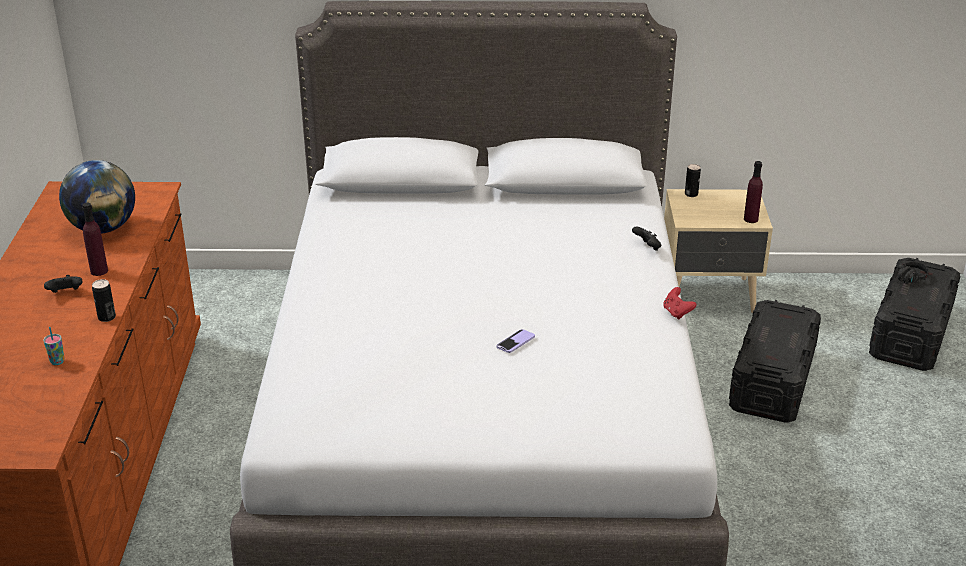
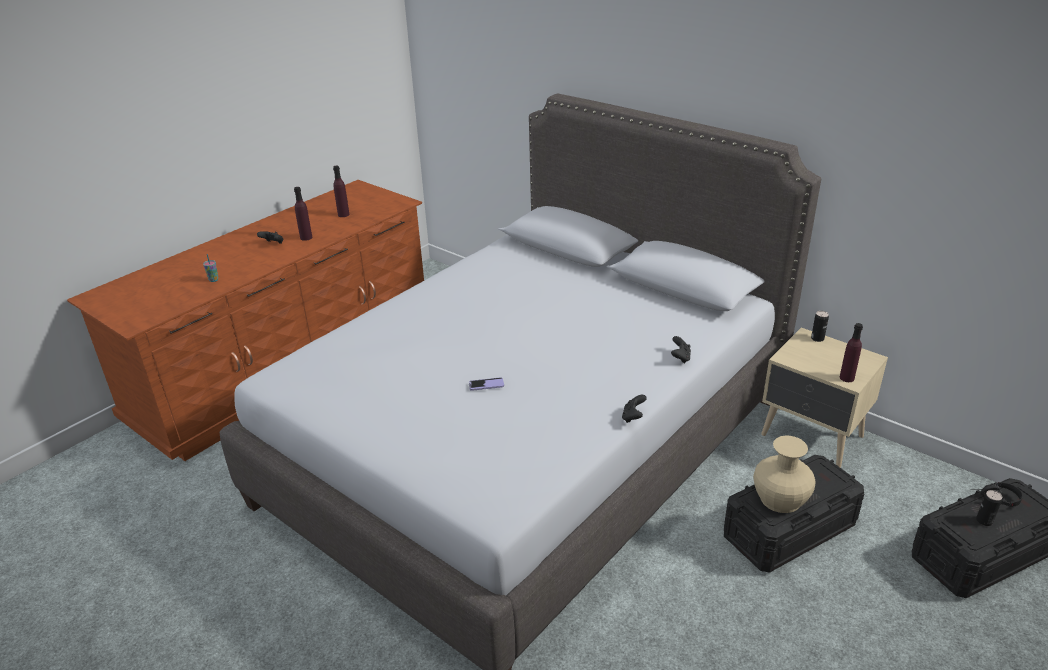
camera: 40 degrees right, 0 degrees up
(103, 228) = (343, 214): globe -> purple bottle
(107, 317) = (271, 265): can -> can (984, 521)
(677, 313) = (633, 417): red game controller -> black game controller
(774, 348) = (780, 498): none -> beige vase

